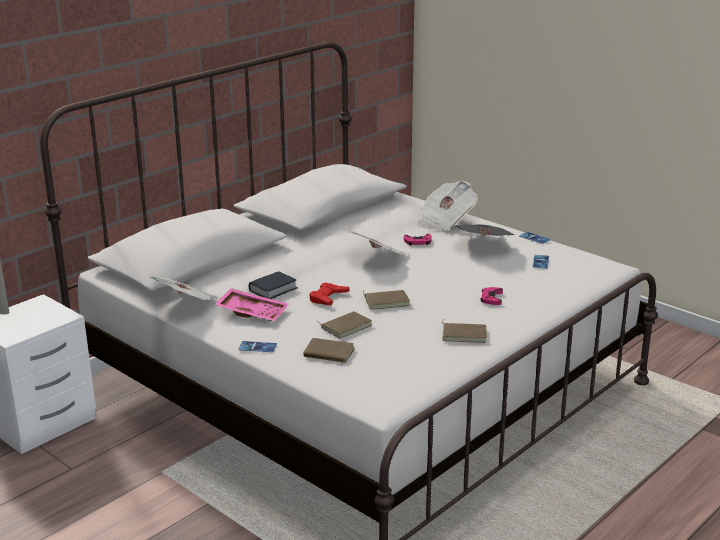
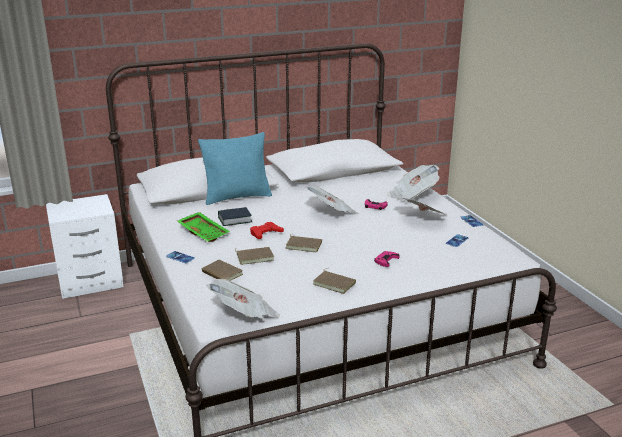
camera: 25 degrees right, 0 degrees up
(186, 305) = (168, 218): newspaper -> newspaper (244, 315)
(244, 262) = (237, 197): none -> turquoise pillow
(253, 312) = (204, 232): pink tray -> green tray

